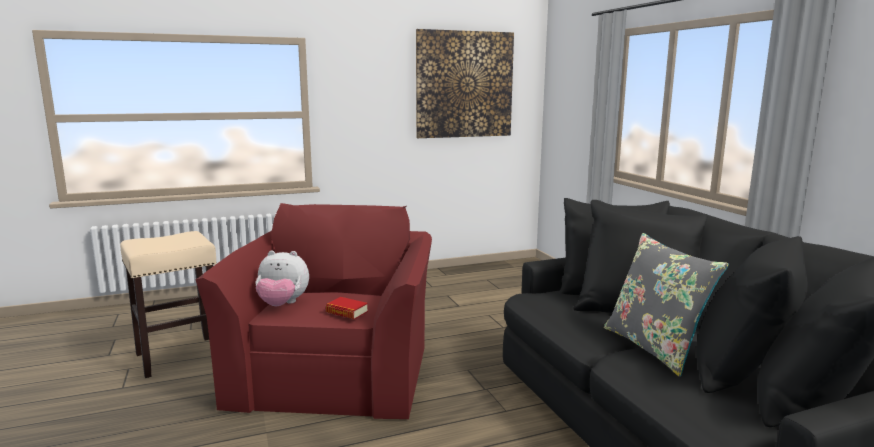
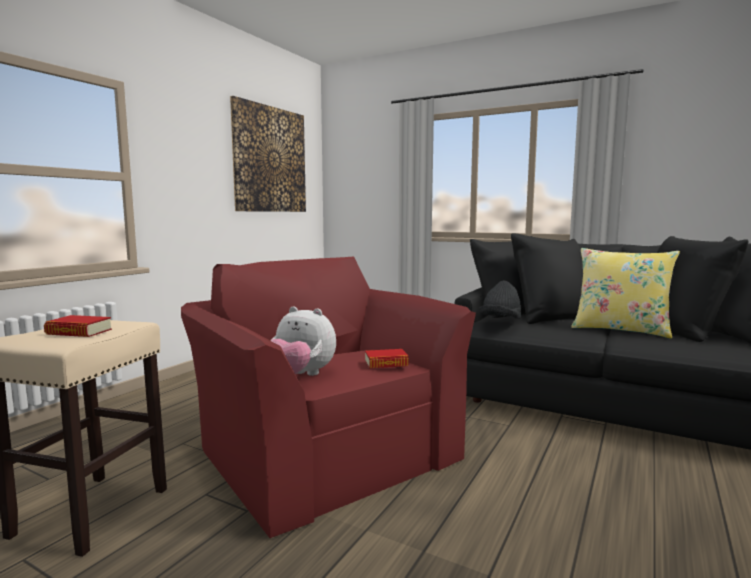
camera: 40 degrees left, 5 degrees down
(165, 243) = (79, 332): none -> book
(282, 304) = (301, 376): plush toy -> plush toy turned 60 degrees clockwise
(543, 298) = (500, 320): none -> black hat
(654, 347) = (620, 330): grey pillow -> yellow pillow

